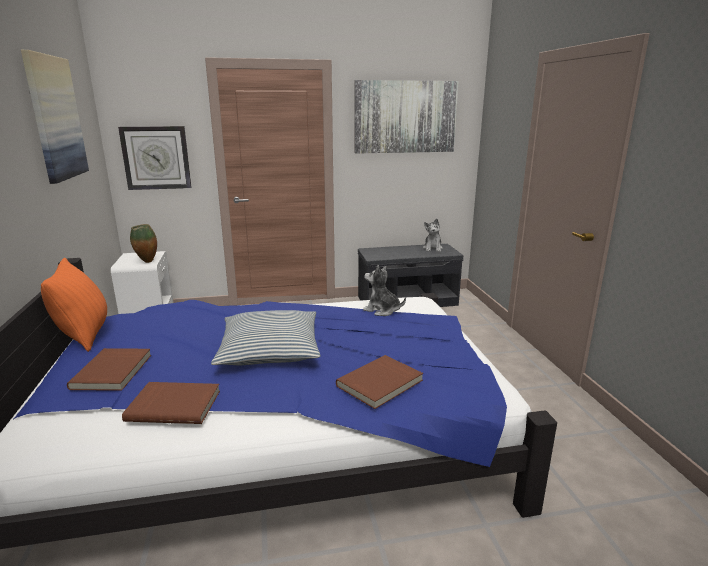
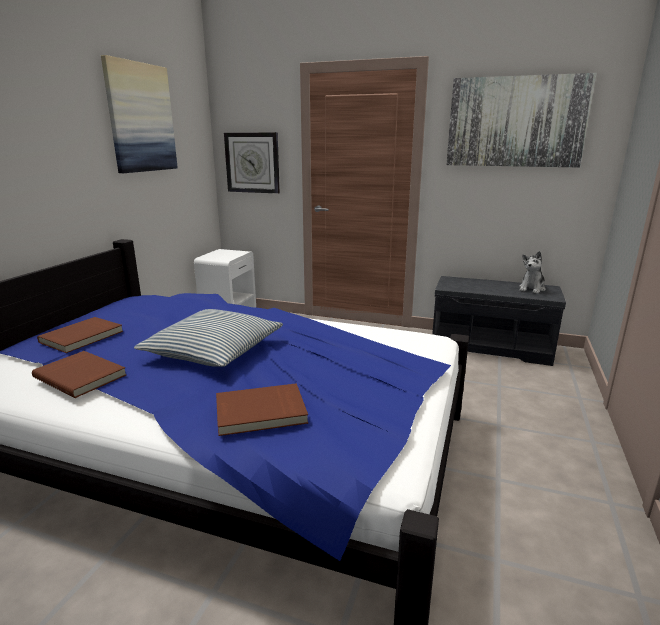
camera: 30 degrees right, 0 degrees up
(84, 335) = (107, 305): orange pillow -> none
(147, 262) = (225, 258): vase -> none
(382, 310) = (371, 339): plush toy -> none

